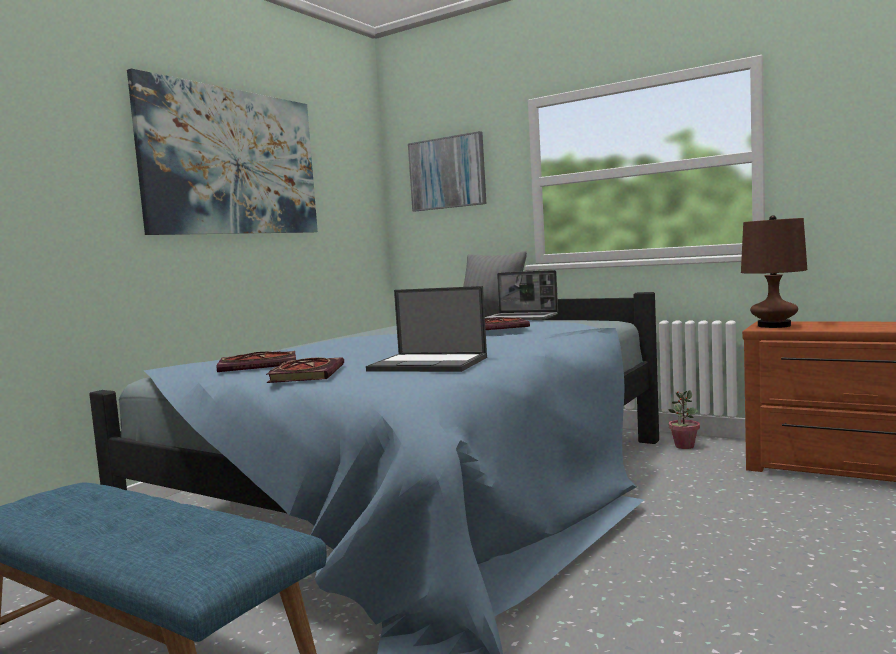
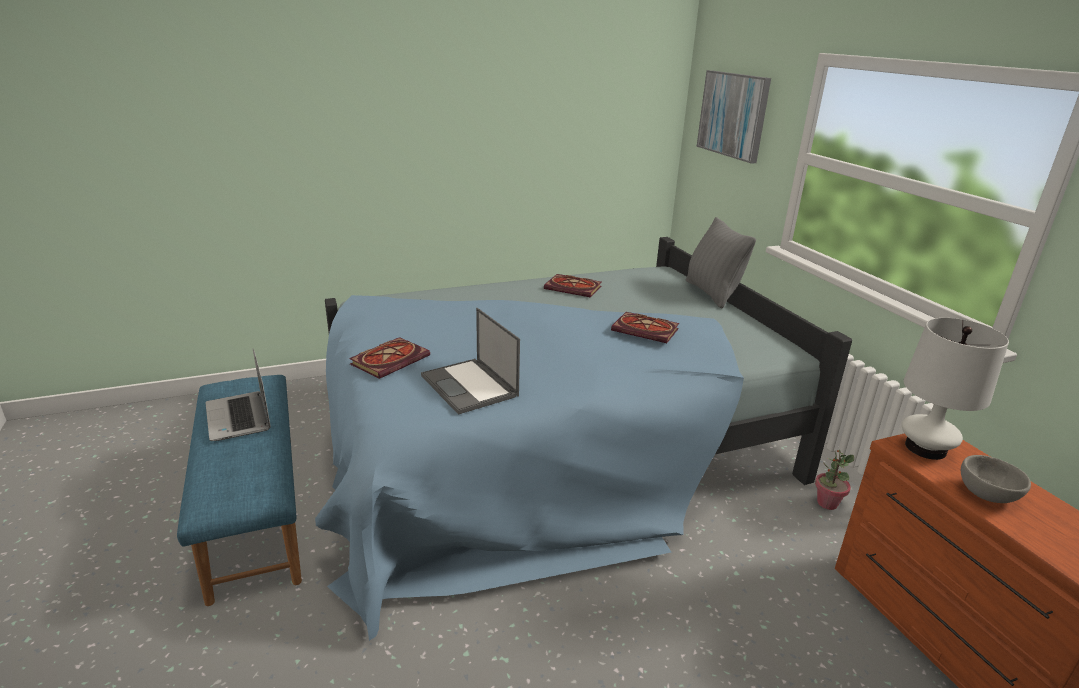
camera: 35 degrees right, 20 degrees up
(233, 162) = (492, 100): picture -> none
(260, 365) = (399, 326): book -> book (574, 288)
(522, 318) = (707, 315): laptop -> laptop (239, 417)
(774, 326) = (925, 448): brown table lamp -> white table lamp
(840, 327) = (985, 494): none -> grey bowl

